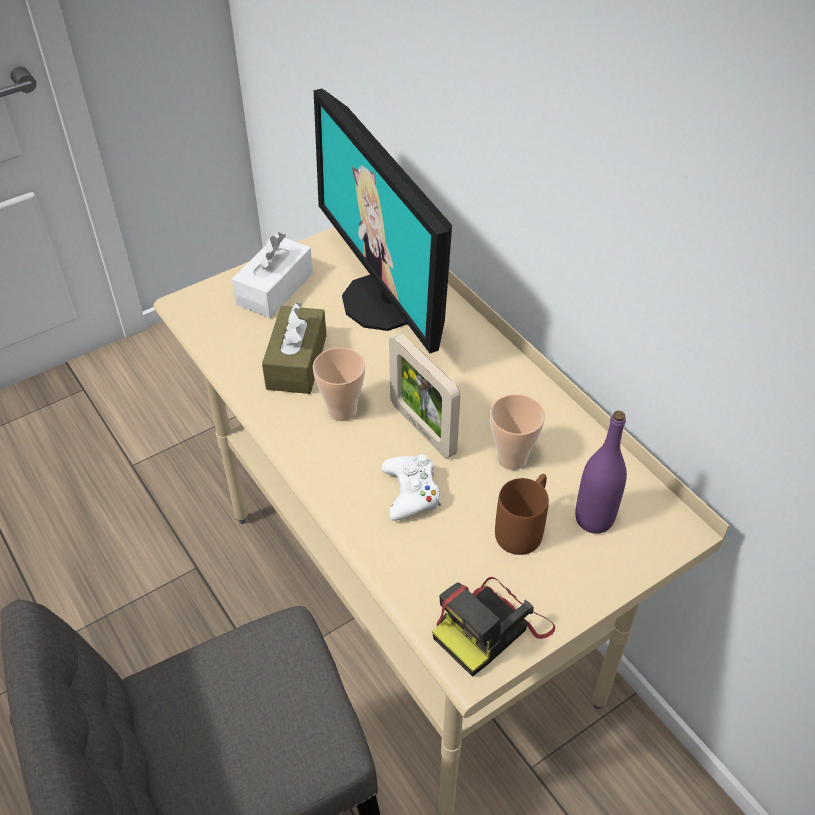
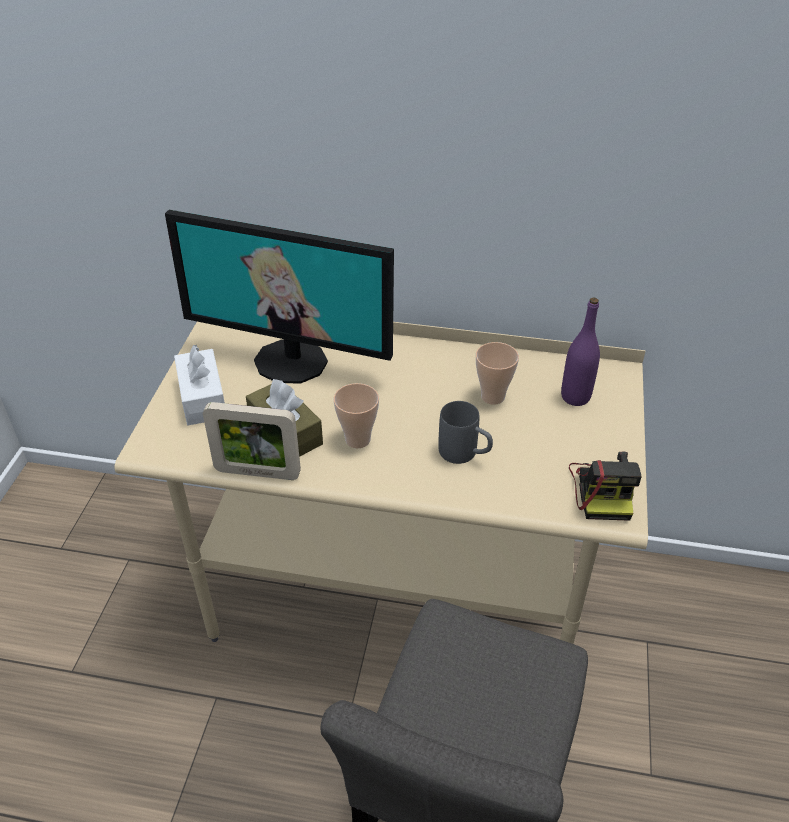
camera: 45 degrees left, 5 degrees down
(411, 492) = (465, 454): white game controller -> grey mug
(422, 429) = (421, 416): picture frame -> picture frame (257, 472)
(524, 527) = (548, 427): brown mug -> none

